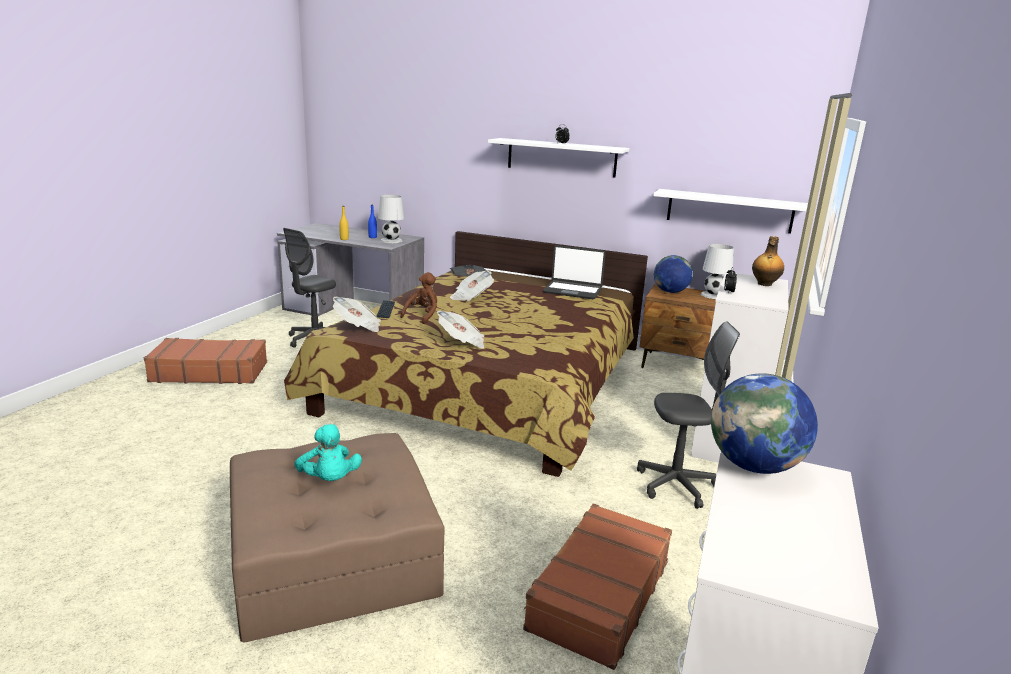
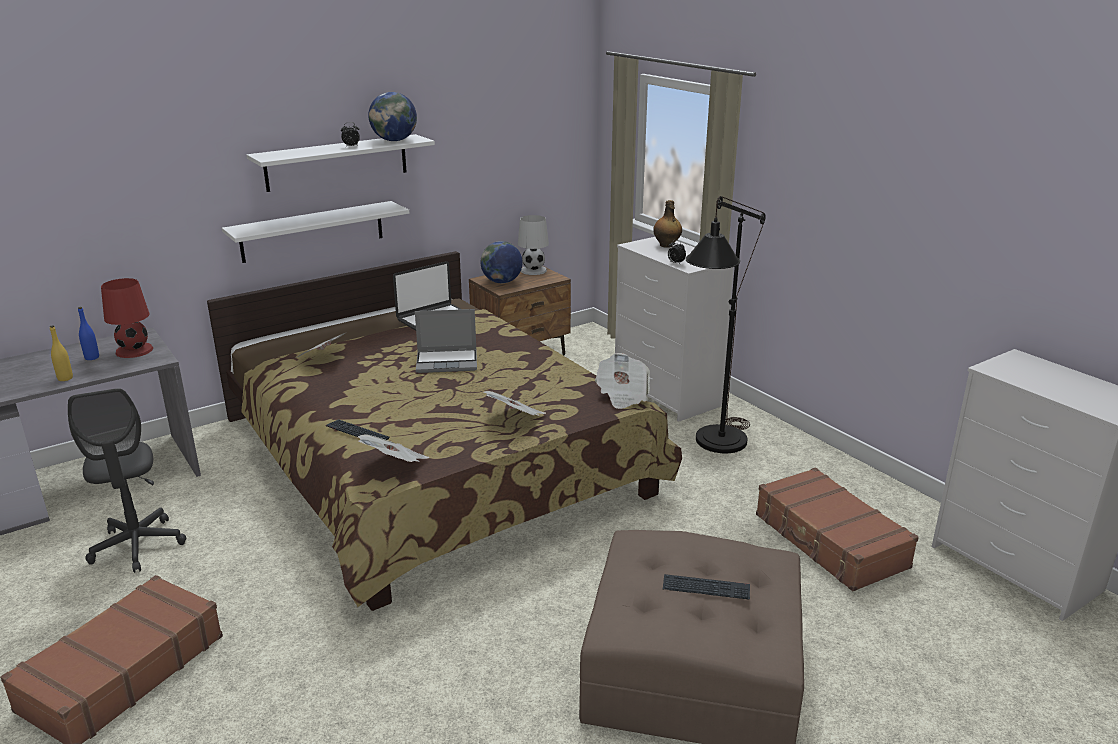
camera: 55 degrees left, 5 degrees up
(329, 480) = (706, 588): turquoise plush toy -> keyboard
(391, 241) = (134, 350): white table lamp -> red table lamp
(422, 316) = (409, 417): brown plush toy -> none
(471, 297) = (382, 373): newspaper -> newspaper (622, 395)
(514, 307) = (448, 362): none -> laptop
(676, 485) = (714, 447): grey office chair -> black floor lamp
(729, 211) = (523, 179): white shelf -> white shelf (312, 231)
(754, 466) = (1002, 369): globe -> globe (394, 140)

